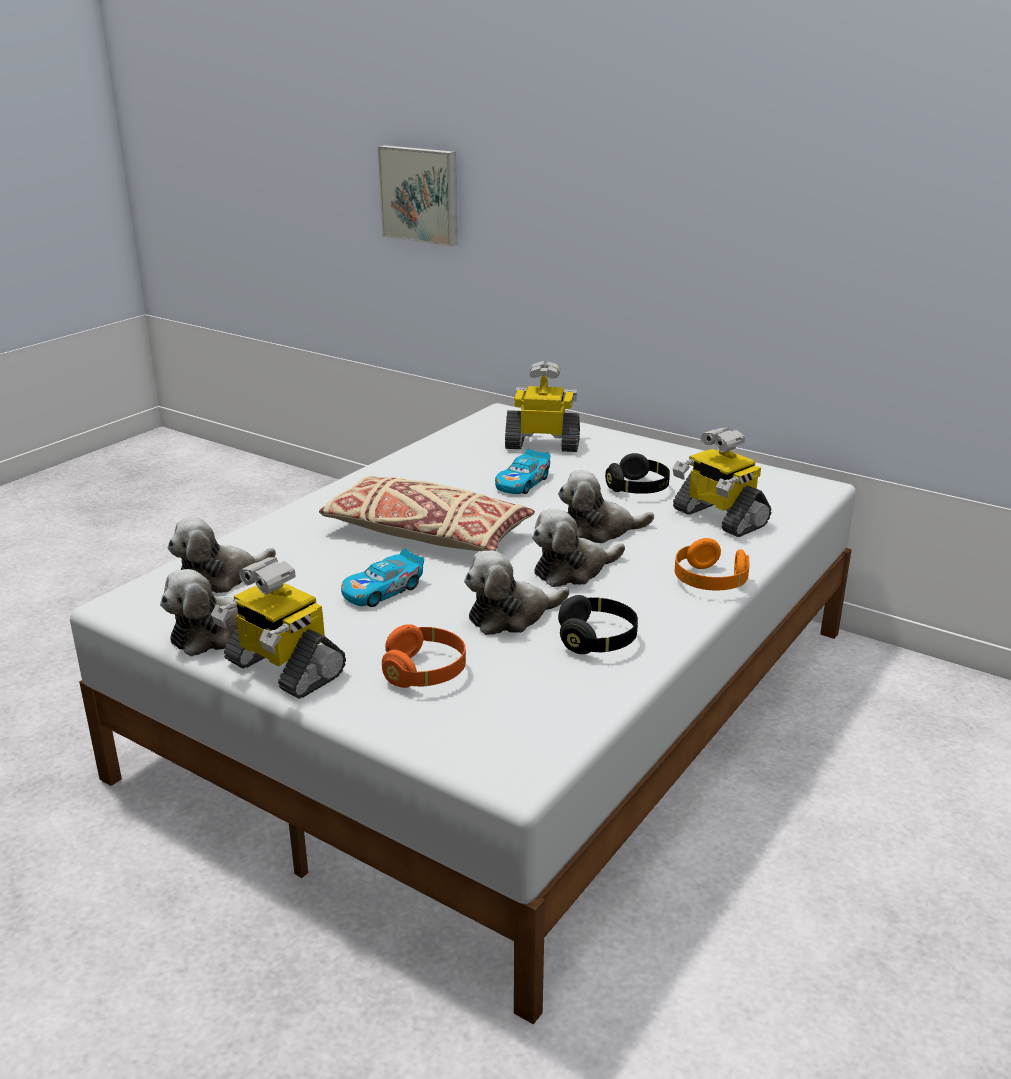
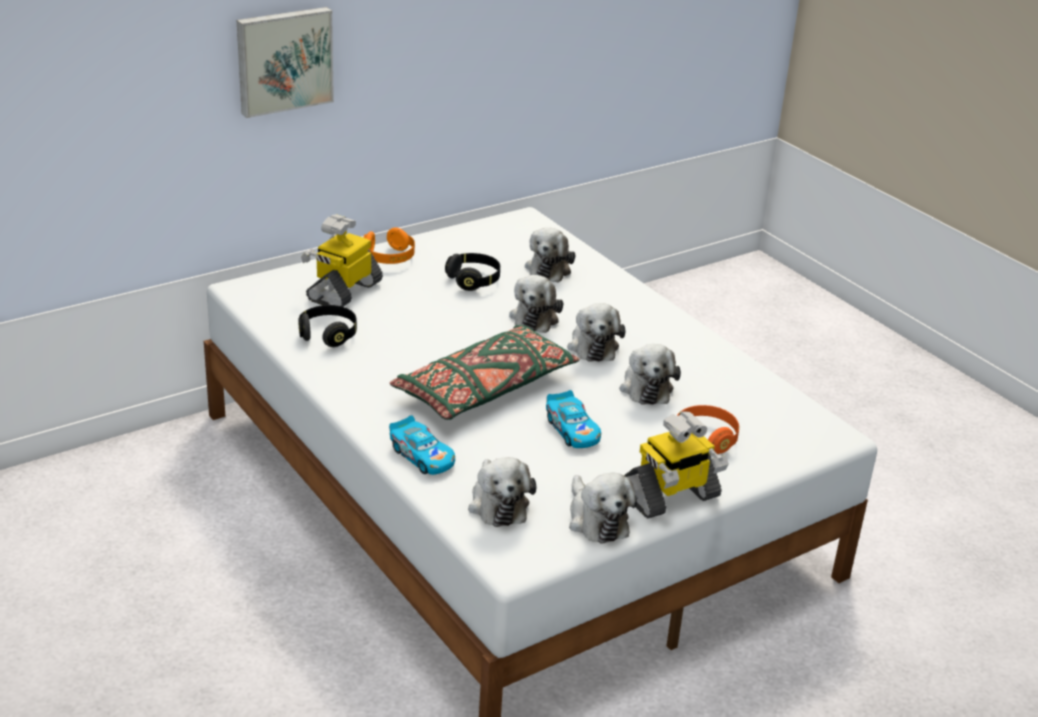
camera: 70 degrees left, 5 degrees up
(421, 194) = (79, 103): picture -> picture (283, 60)
(425, 534) = (484, 389): beige pillow -> green pillow
(522, 483) = (418, 322): toy car -> toy car (422, 456)
(597, 640) = (697, 365): black headphones -> black headphones (328, 335)
(709, 582) = (642, 303): orange headphones -> orange headphones (389, 258)
(718, 518) = (549, 268): toy robot -> plush toy

